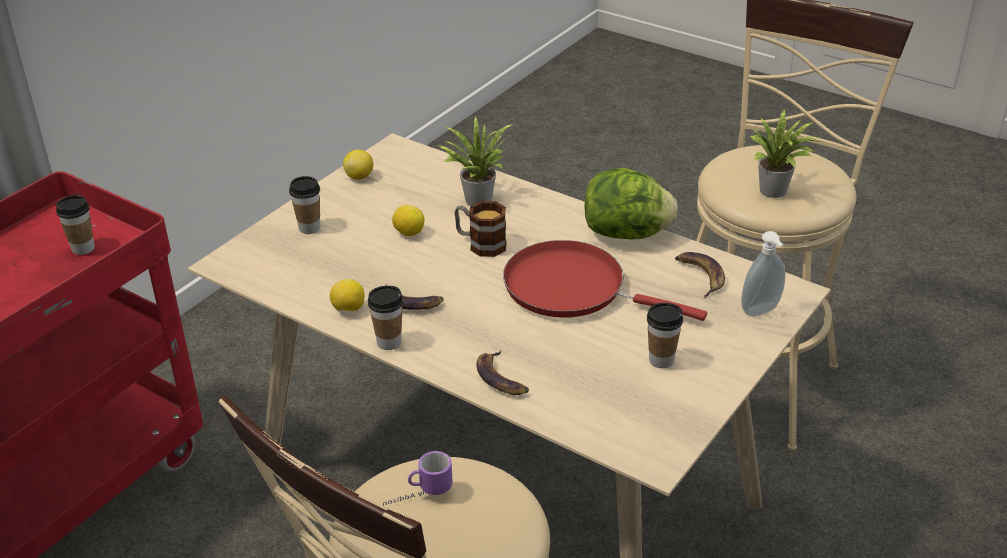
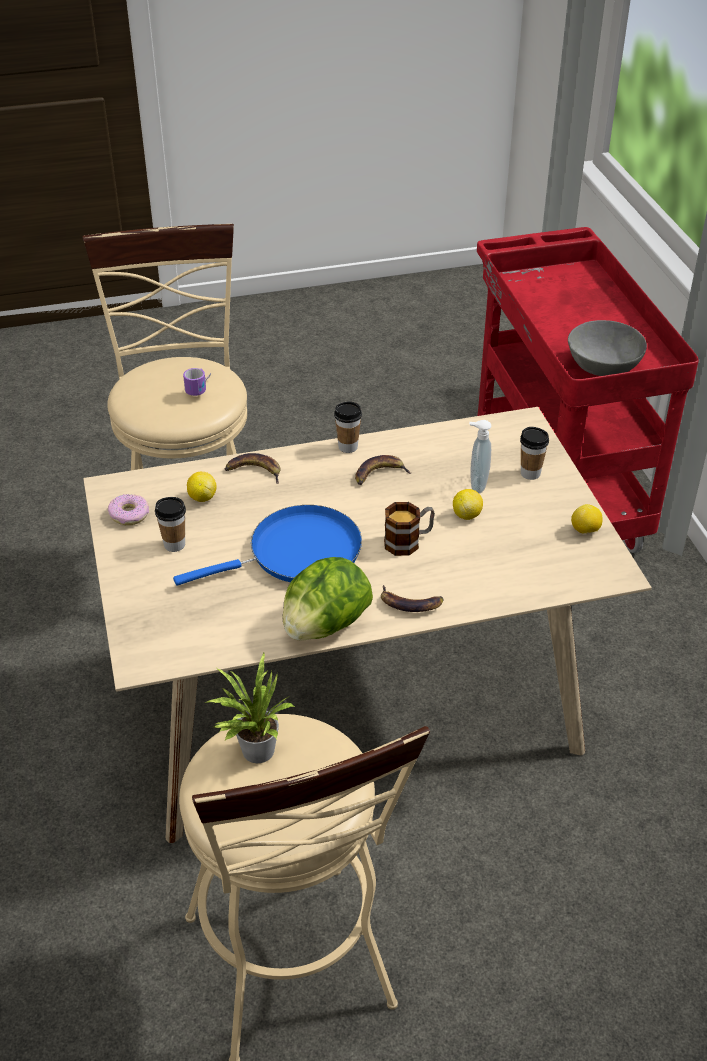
camera: 130 degrees right, 5 degrees up
(83, 248) = (603, 368): cup -> grey bowl
(348, 309) = (404, 447): lemon -> lemon (202, 497)
(476, 198) = (477, 574): potted plant -> none
(573, 288) = (297, 553): red frying pan -> blue frying pan
(668, 416) = (129, 514): none -> donut
(700, 276) = (224, 627): banana -> banana (410, 603)
(761, 311) = (147, 628): soap dispenser -> soap dispenser (476, 485)

